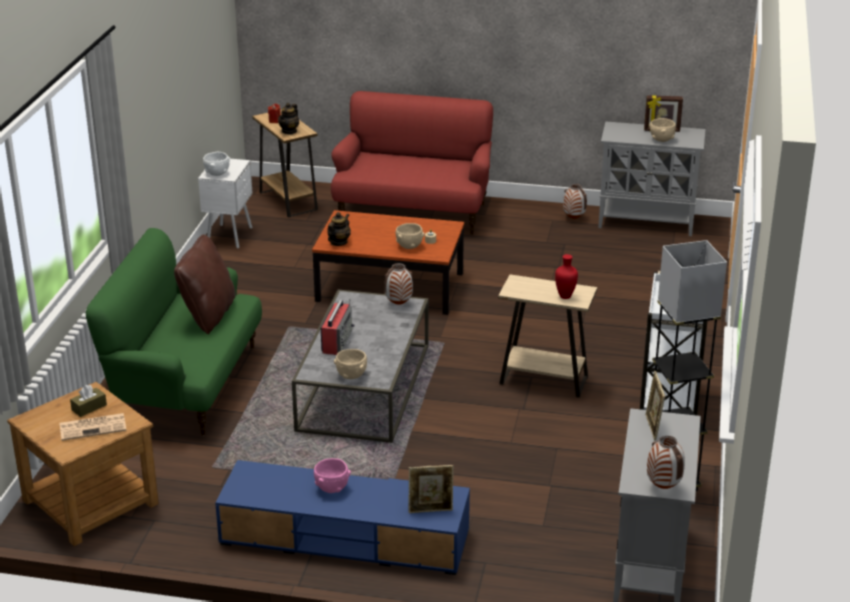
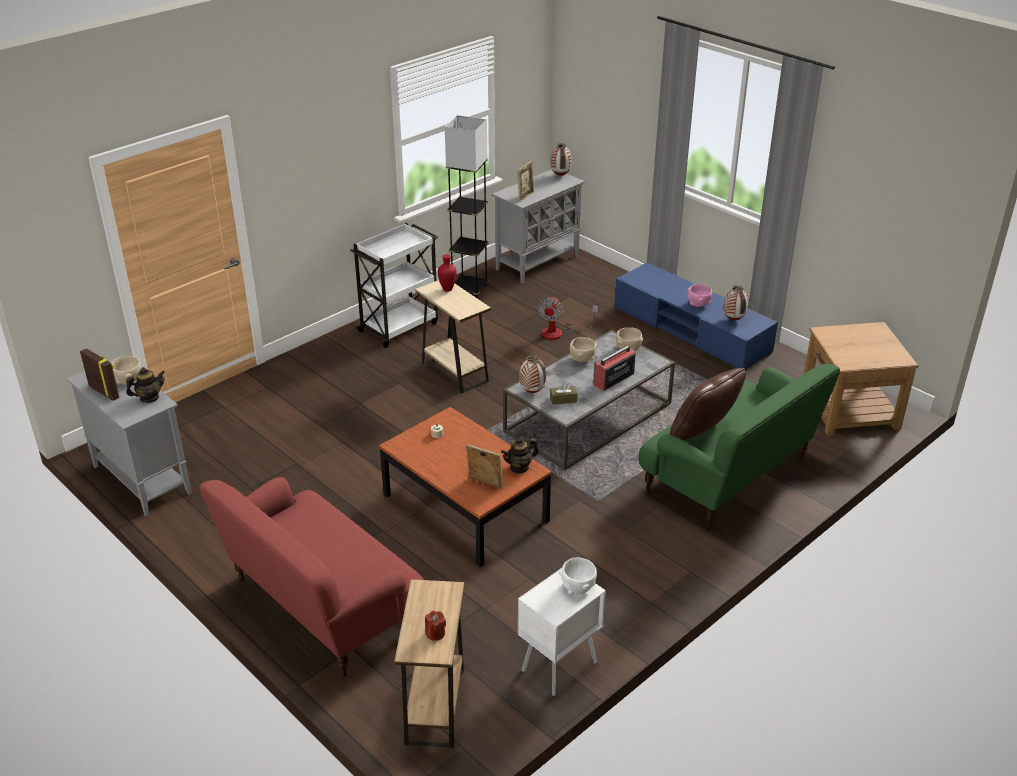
camera: 145 degrees left, 5 degrees up
(89, 407) = (852, 352): brown tissue box -> brown tissue box (563, 399)
(94, 427) = (853, 337): newspaper -> none
(289, 131) = (439, 599): teapot -> teapot (149, 398)
(409, 246) = (462, 436): beige bowl -> beige bowl (582, 359)
(430, 510) = (650, 275): picture frame -> picture frame (484, 484)
(496, 467) = (559, 332): none -> fan
(574, 218) = (191, 516): vase -> vase (733, 320)

